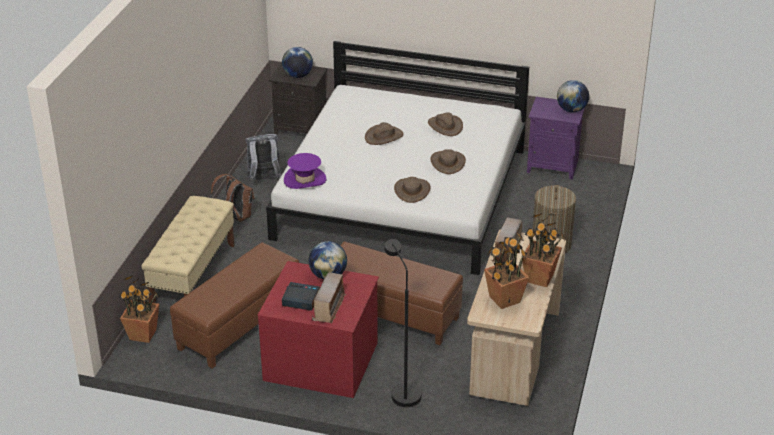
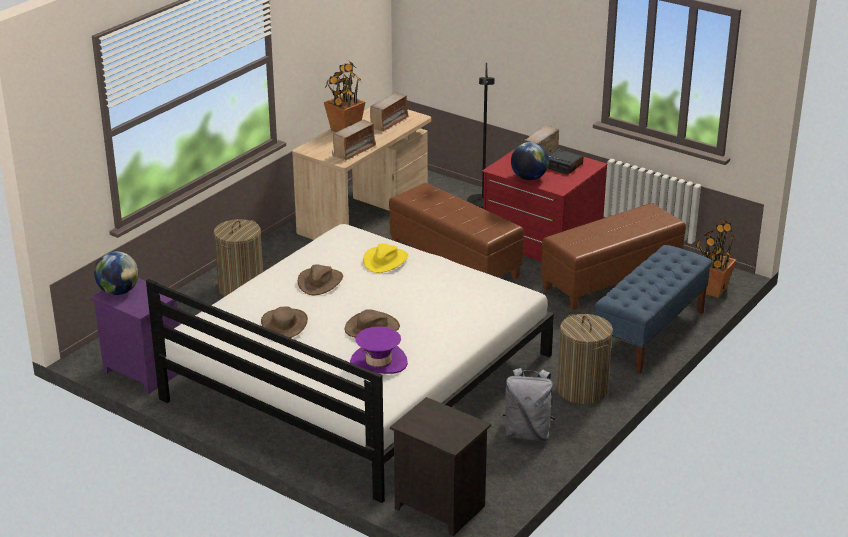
camera: 160 degrees left, 5 degrees down
(193, 275) = (650, 334): beige bench -> blue bench
(236, 217) = (582, 390): brown backpack -> laundry basket
(298, 75) = (442, 421): globe -> none
(305, 179) = (501, 295): purple hat -> purple hat (378, 362)
(412, 190) = (385, 260): brown hat -> yellow hat
(504, 299) = (389, 122): potted plant -> radio

